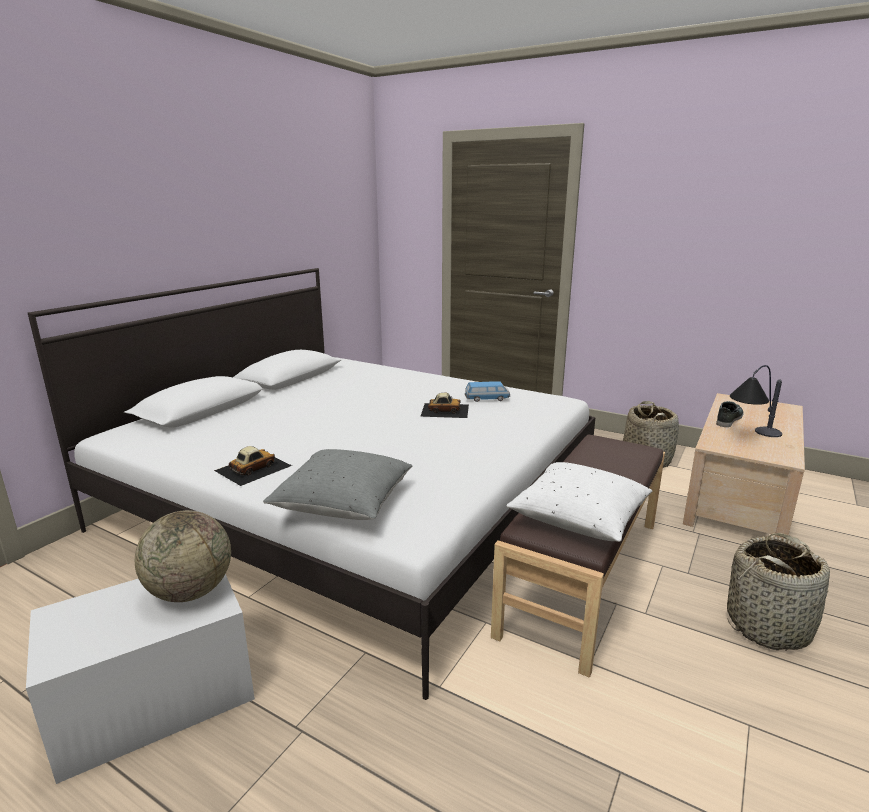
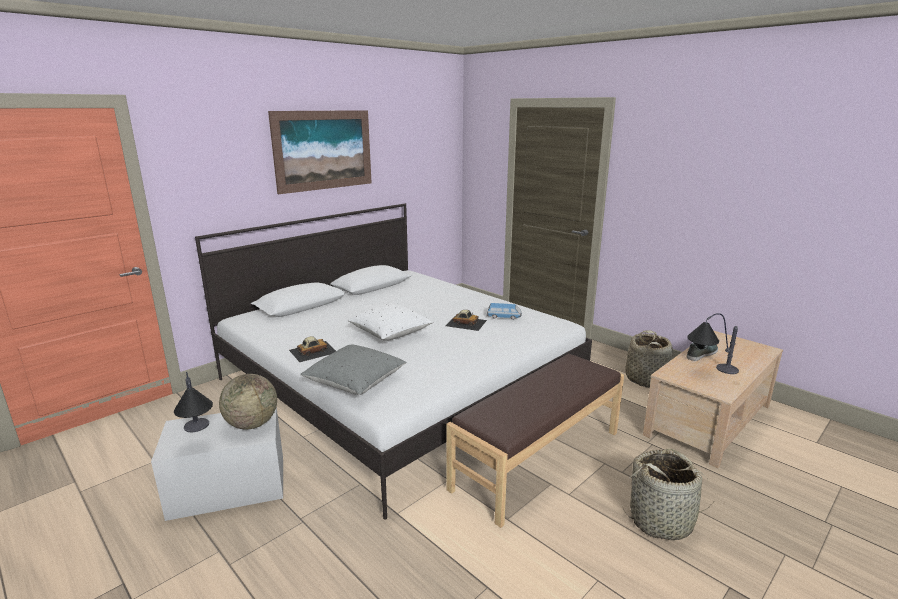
camera: 15 degrees right, 0 degrees up
(105, 629) = (199, 437): none -> table lamp
(211, 189) = (323, 150): none -> picture
(579, 519) = (512, 415): white pillow -> white pillow (390, 333)

